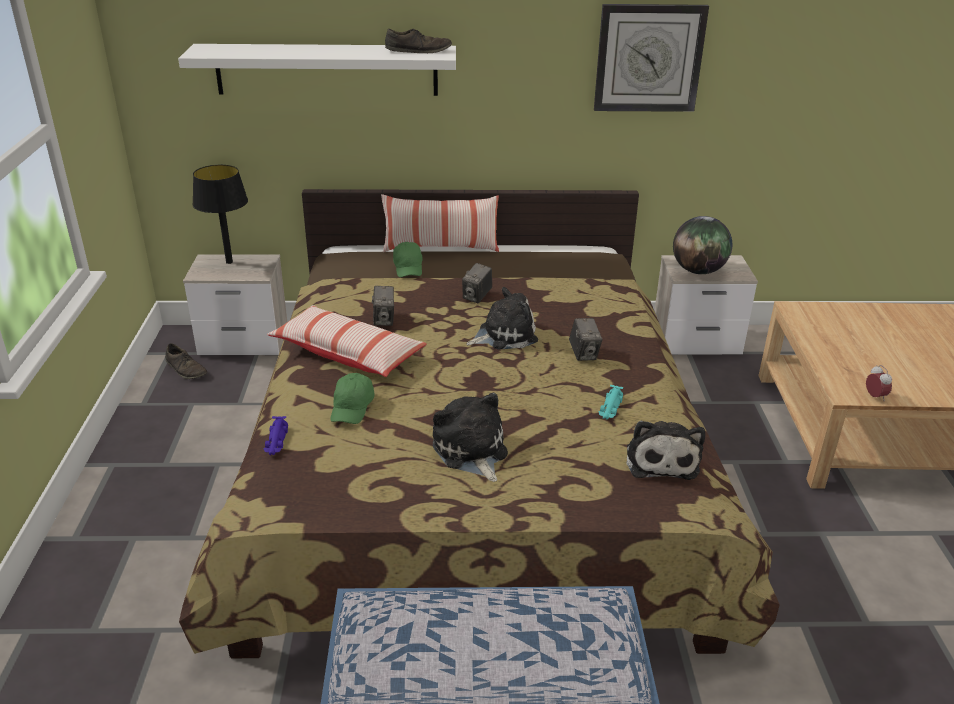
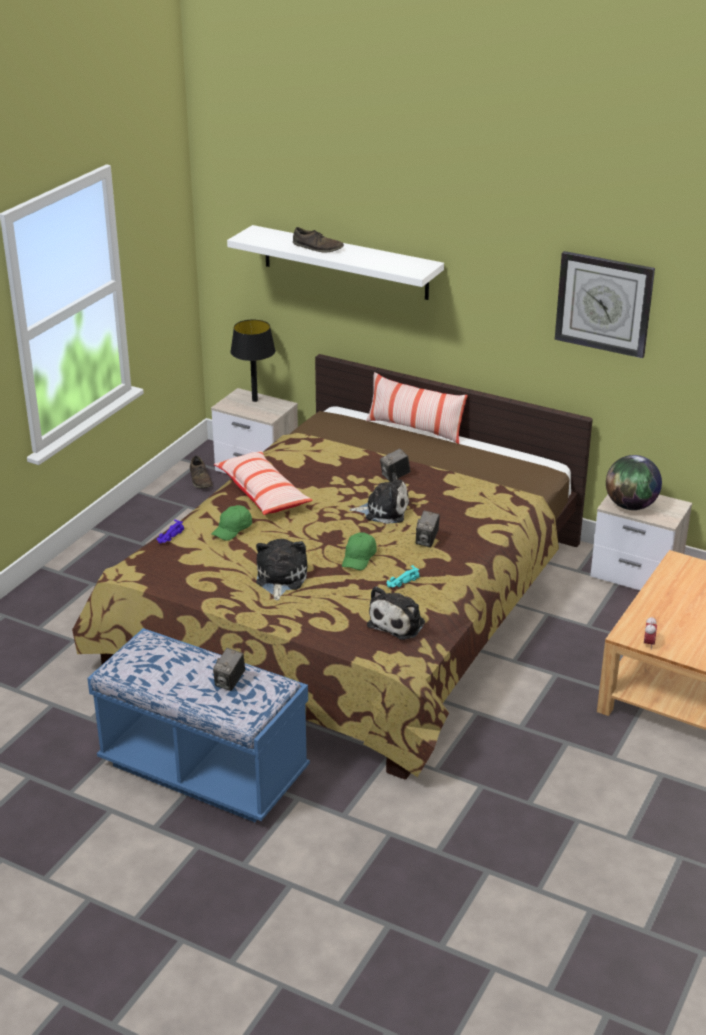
camera: 30 degrees right, 0 degrees up
(384, 320) = (310, 476): camera -> camera (230, 682)
(408, 268) = (367, 439): green cap -> green cap (359, 558)
(418, 50) = (406, 263): brown shoe -> brown shoe (317, 247)

